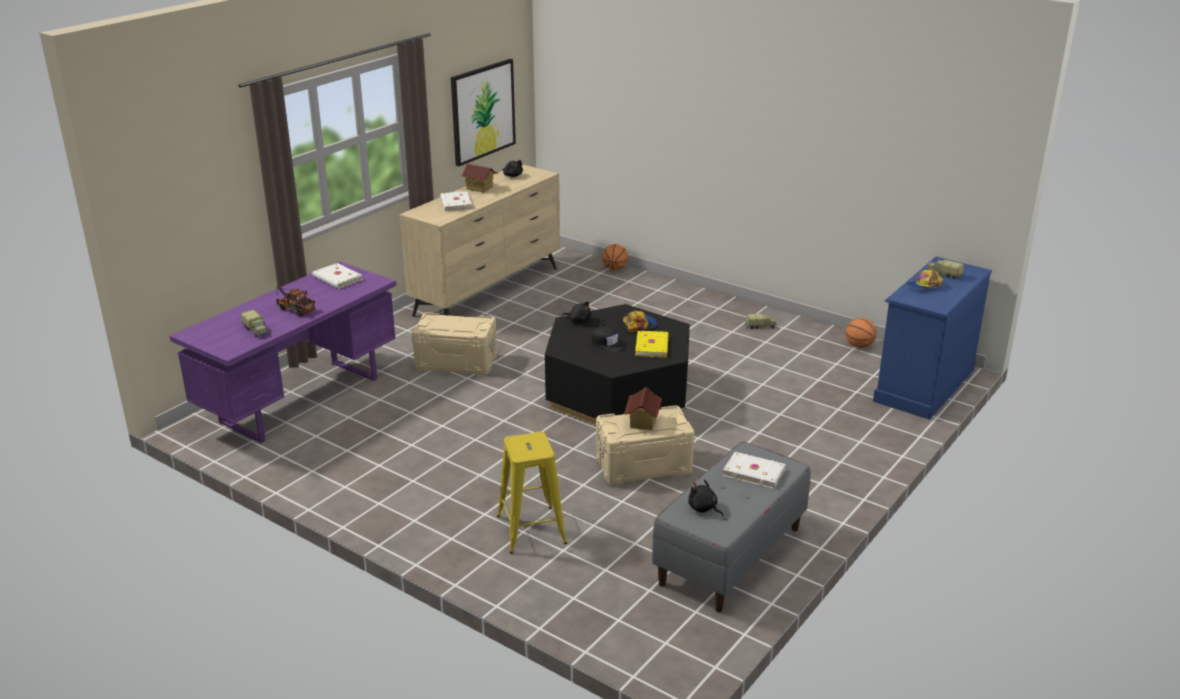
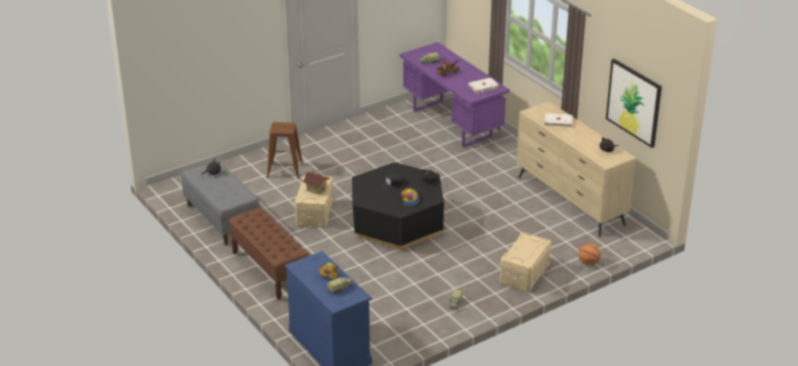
camera: 110 degrees right, 5 degrees up
(456, 362) = (470, 174): beige storage box -> beige storage box (525, 274)
(479, 188) = (585, 134): toy house -> none
(531, 529) = (285, 170): yellow stool -> brown stool
(653, 346) = (379, 198): yellow book -> none
(754, 471) = (229, 193): white book -> none
(821, 468) = (269, 270): none -> brown bench
(859, 346) = (400, 339): basketball -> none

